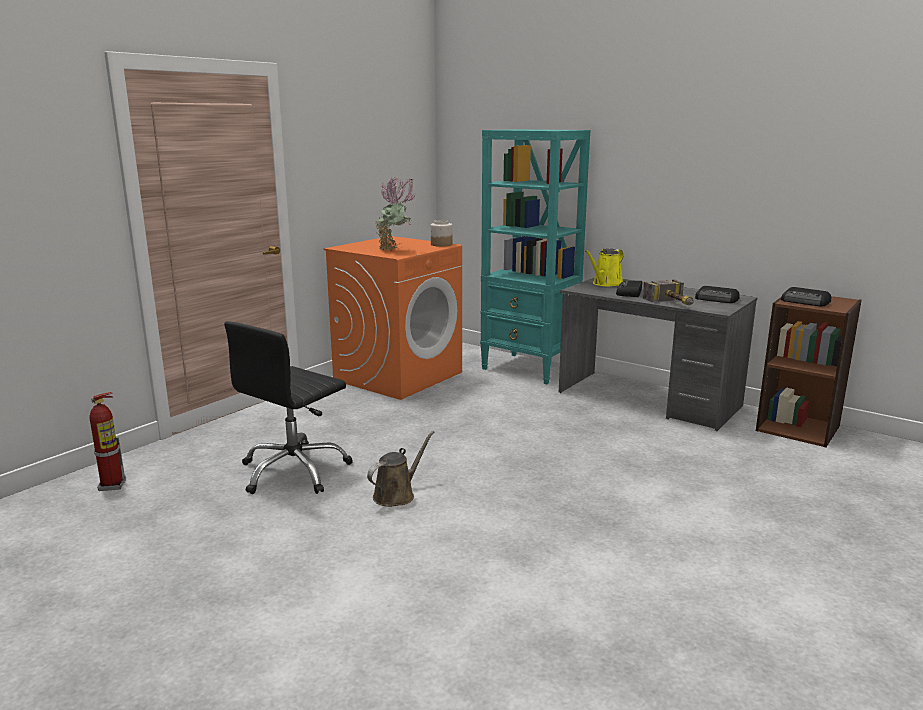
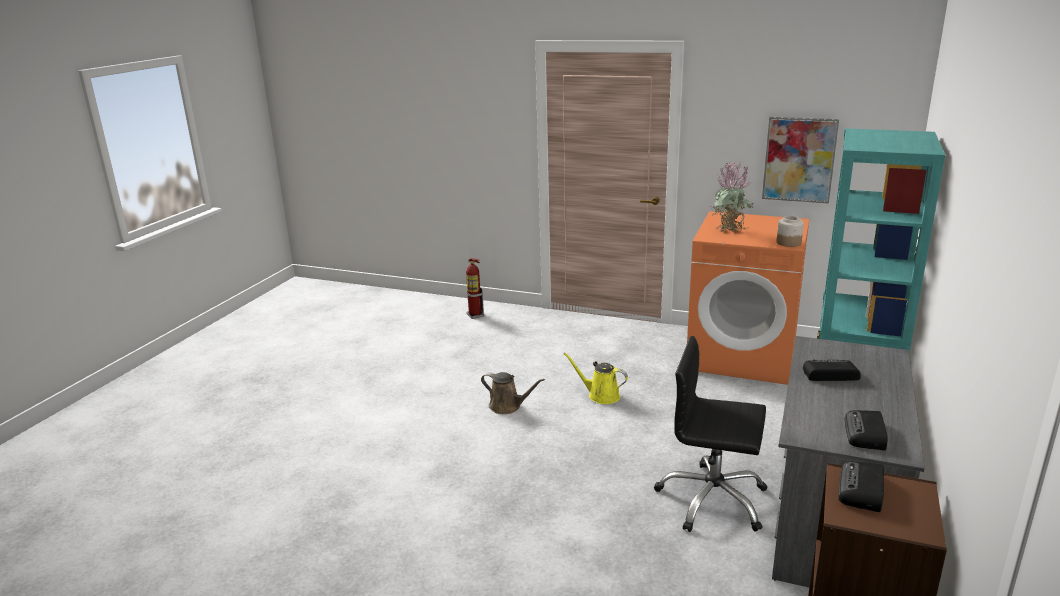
camera: 75 degrees right, 5 degrees up
(294, 471) = (523, 361): black office chair -> black office chair (712, 500)
(374, 182) = (799, 159): none -> picture
(606, 284) = (861, 357): yellow watering can -> yellow watering can (600, 396)
(674, 304) = (801, 404): hammer -> none

